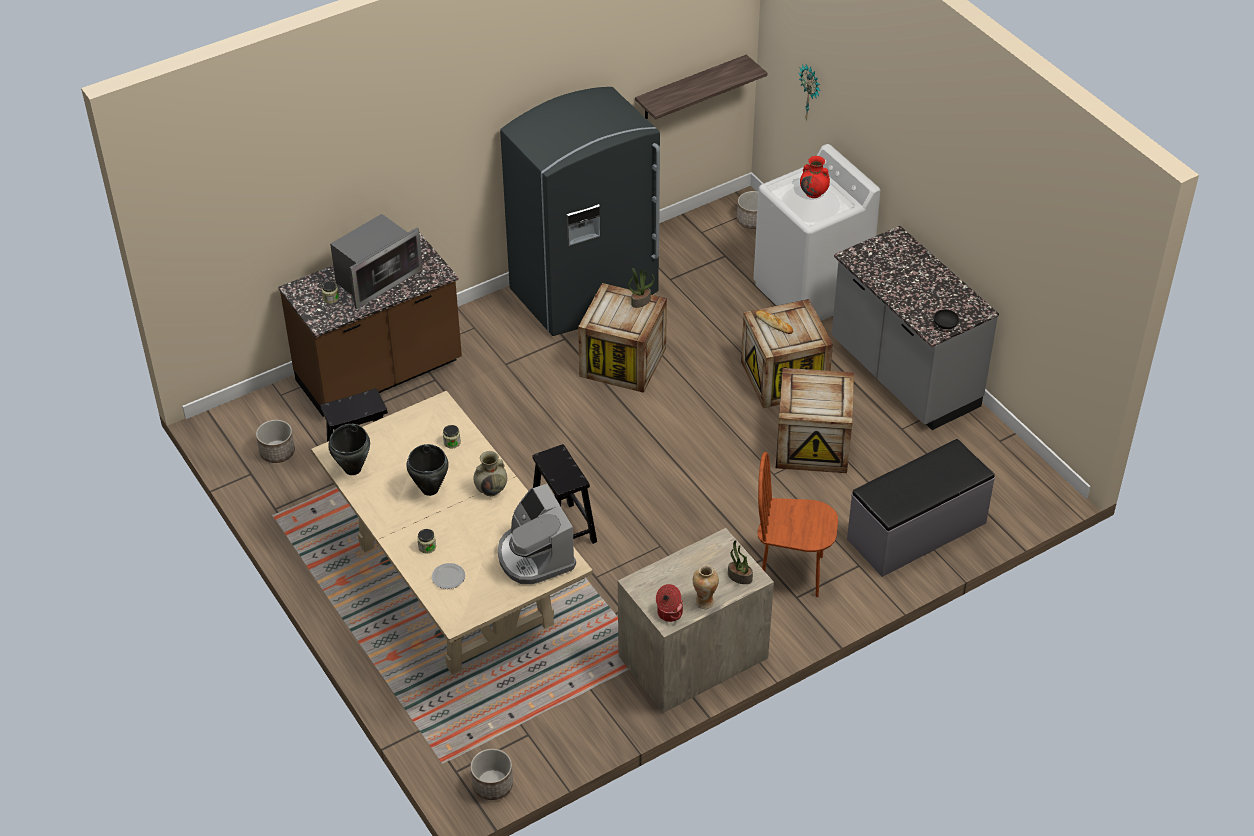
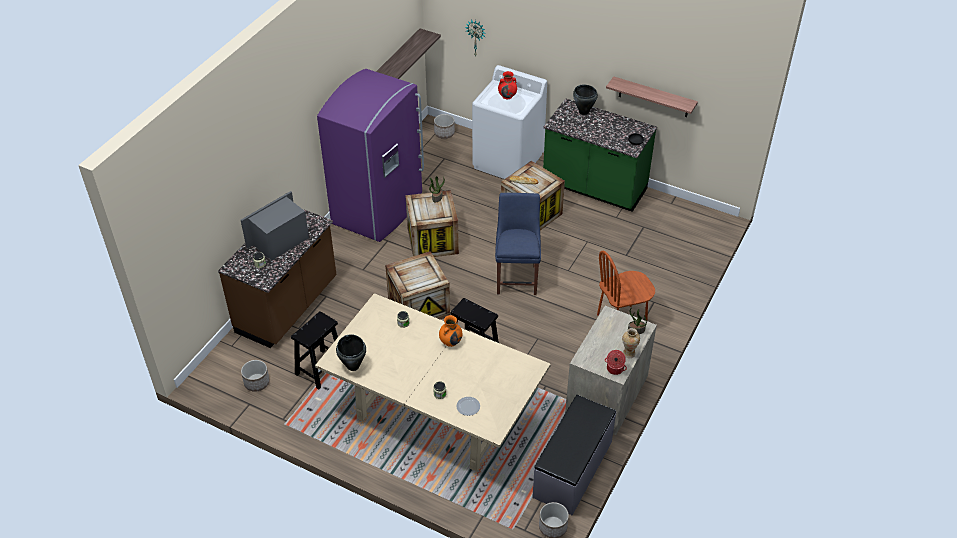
camera: 30 degrees left, 0 degrees up
(376, 278) = (280, 240): microwave -> microwave turned 150 degrees counterclockwise
(429, 489) = (412, 358): black cooking pot -> black cooking pot (583, 112)
(491, 489) = (451, 341): beige vase -> orange vase
(535, 556) = (510, 370): coffee machine -> none
(585, 293) = (379, 209): grey fridge -> purple fridge
(696, 455) = (517, 277): none -> blue chair
(812, 445) = (576, 245): crate -> crate (418, 307)
(903, 376) = (594, 188): grey counter -> green counter
(917, 532) = (669, 270): grey bench -> grey bench (573, 469)
(999, 266) = (653, 97): none -> shelf

